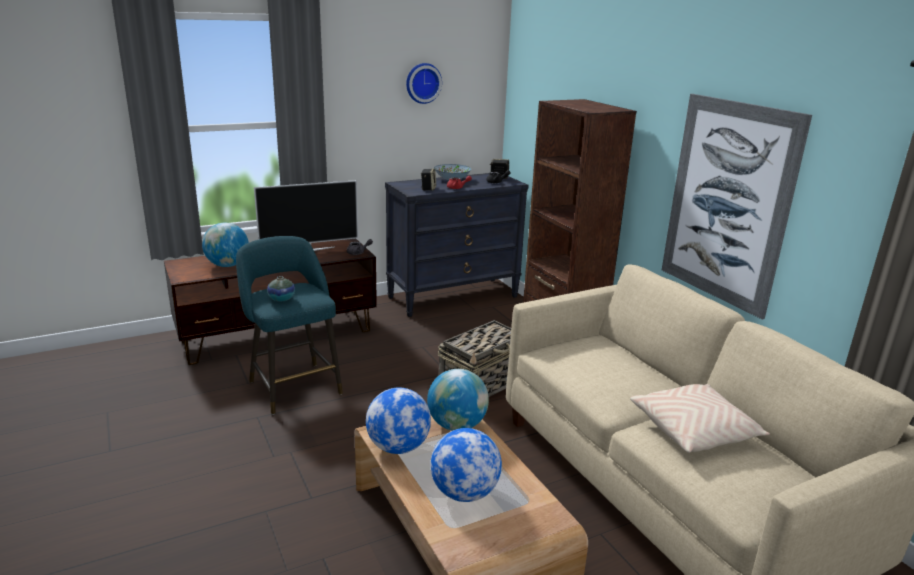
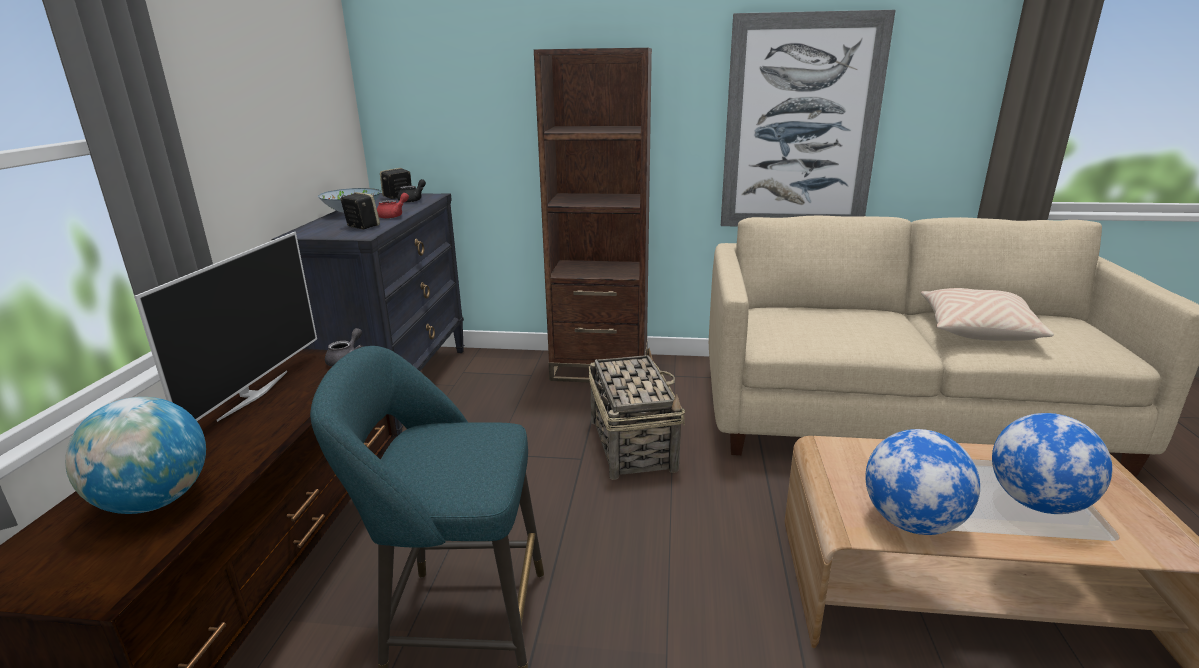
camera: 55 degrees left, 0 degrees up
(281, 299) = (459, 465): vase -> none
(422, 83) = (271, 54): wall clock -> none
(457, 425) = (867, 459): globe -> none

